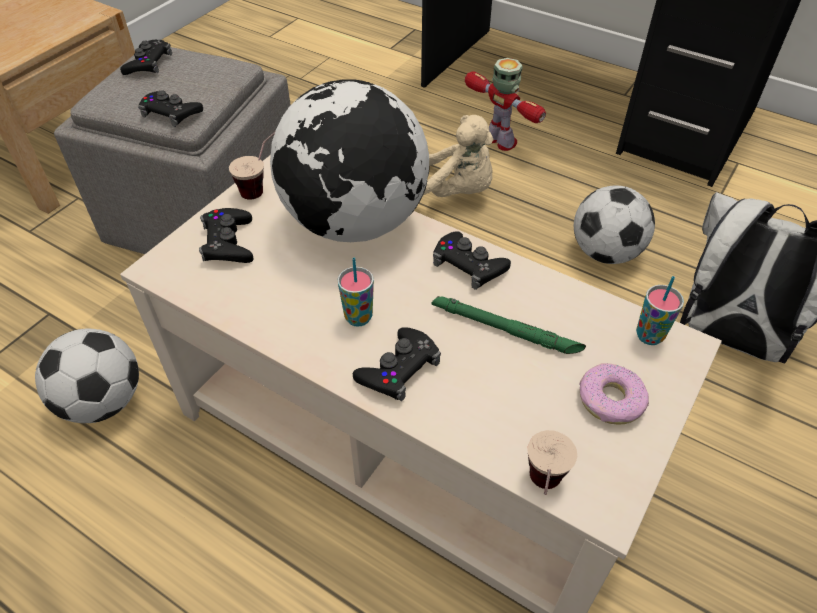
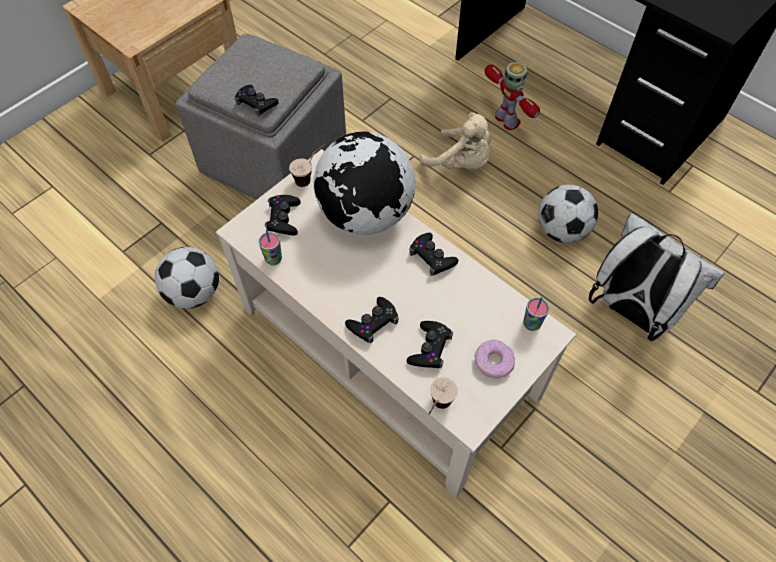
camera: 10 degrees right, 10 degrees up
(148, 64) = (244, 54): black game controller -> black game controller (430, 348)
(358, 317) = (355, 284): cup -> cup (273, 259)
(505, 329) = (443, 306): green flashlight -> none

